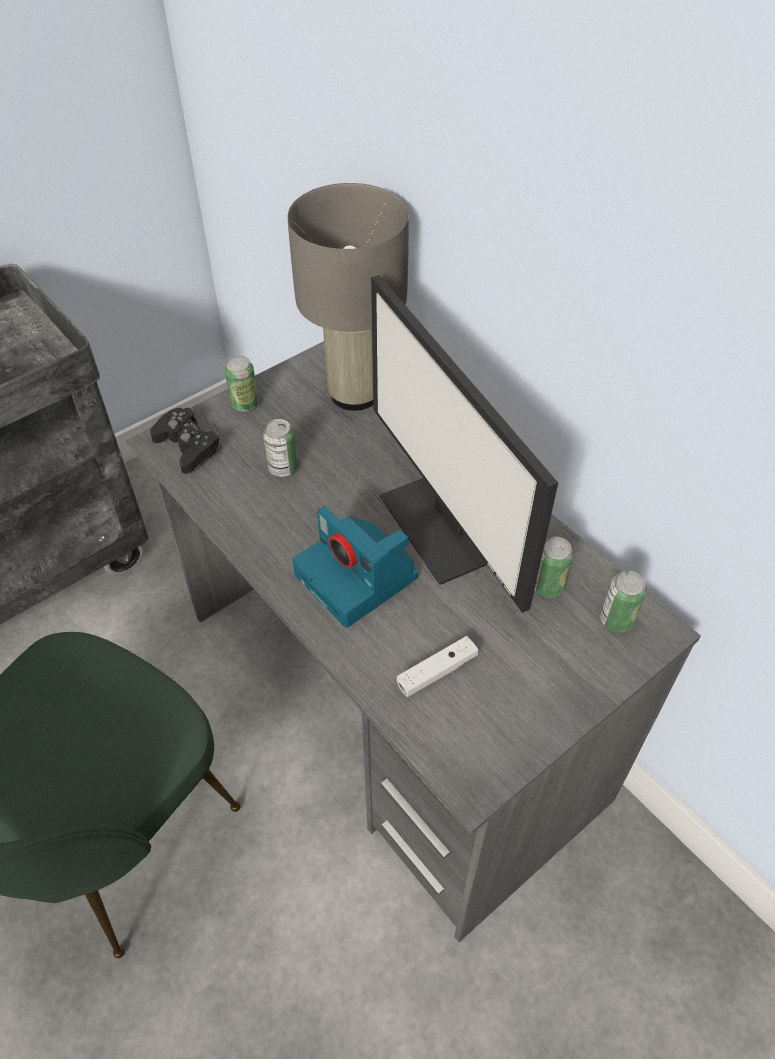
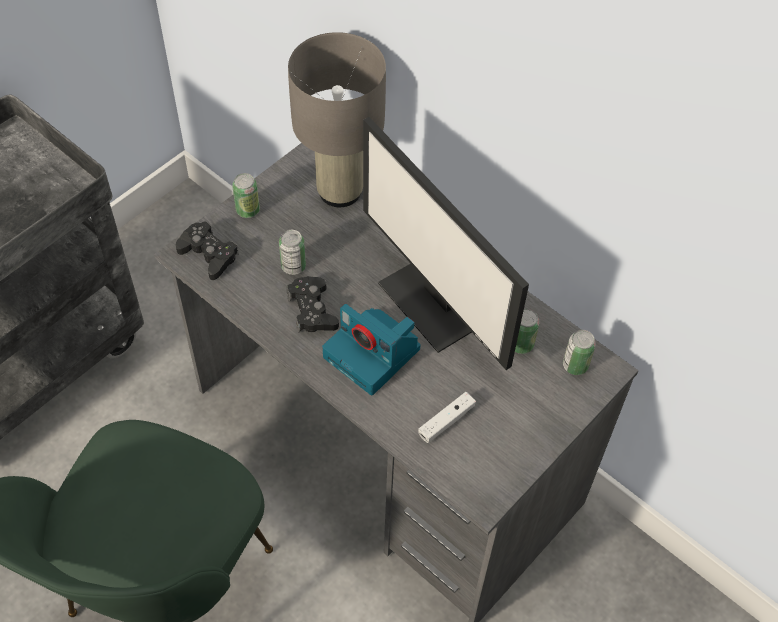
camera: 10 degrees left, 5 degrees up
(294, 519) = (312, 310): none -> black game controller

